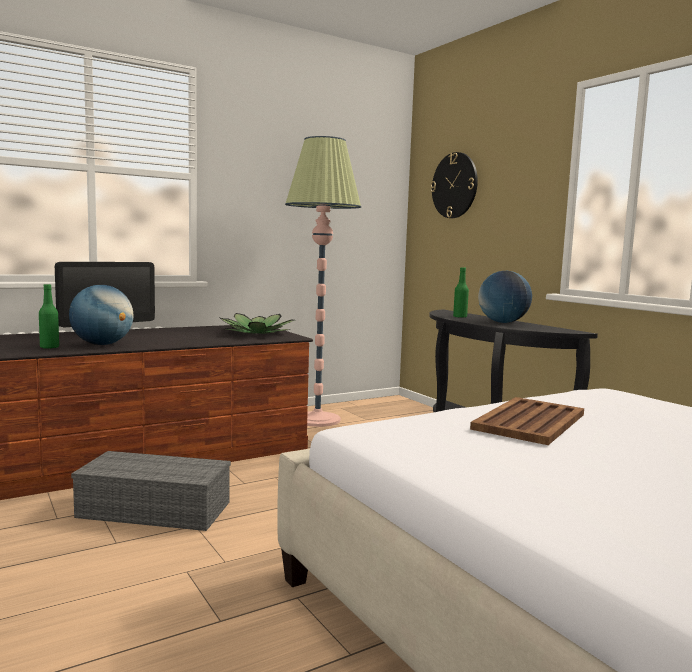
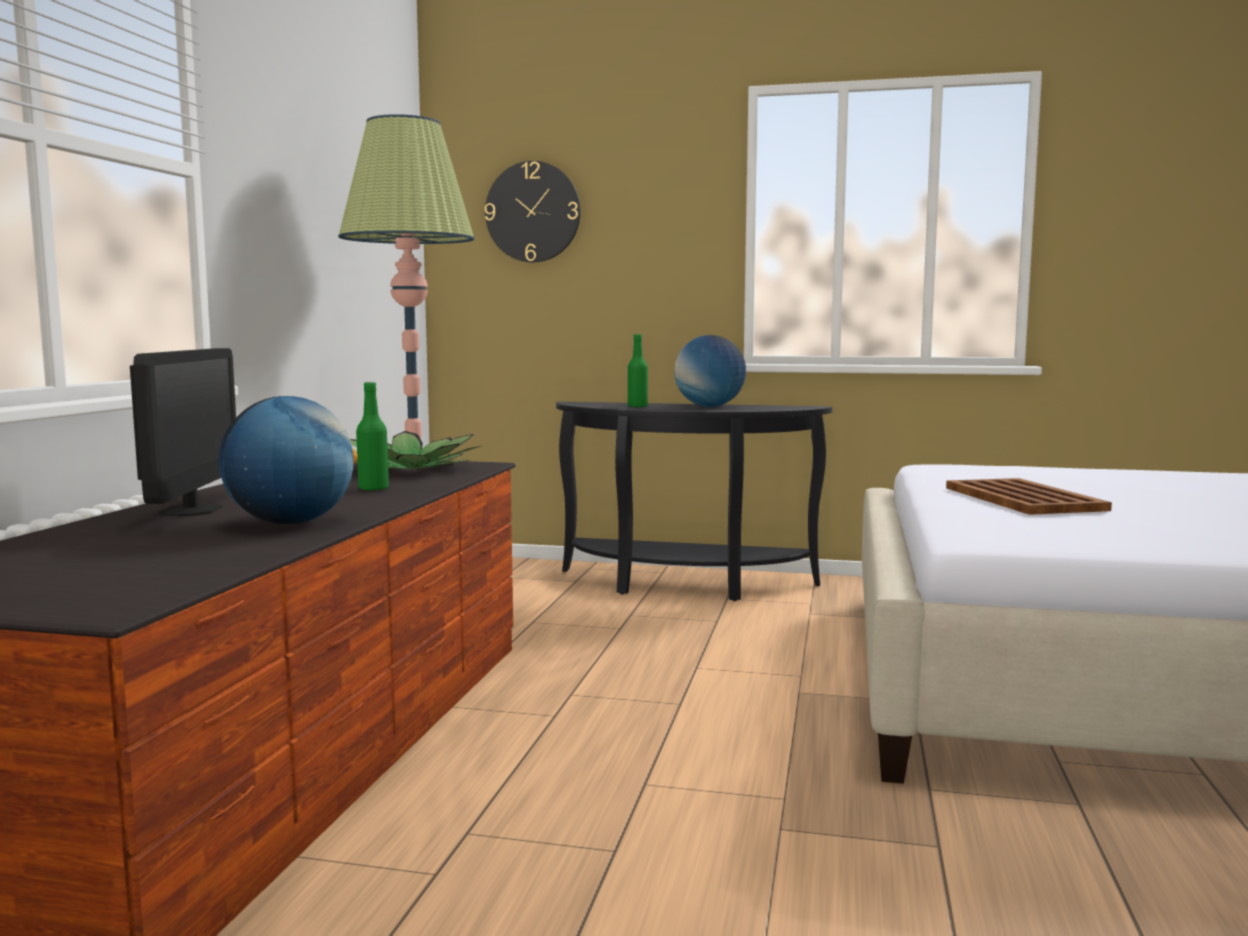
camera: 45 degrees left, 0 degrees up
(49, 347) = (231, 545): green bottle -> green bottle (373, 489)
(157, 509) = (543, 792): grey storage box -> none

